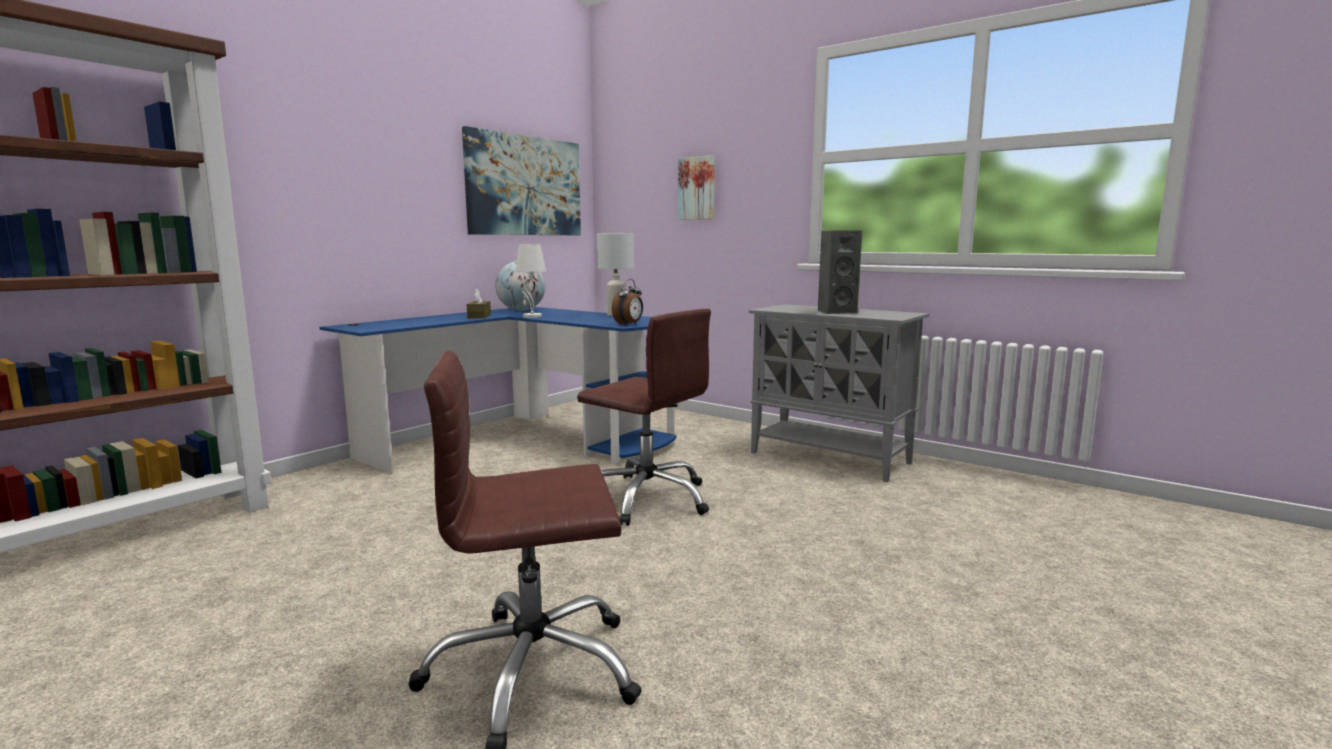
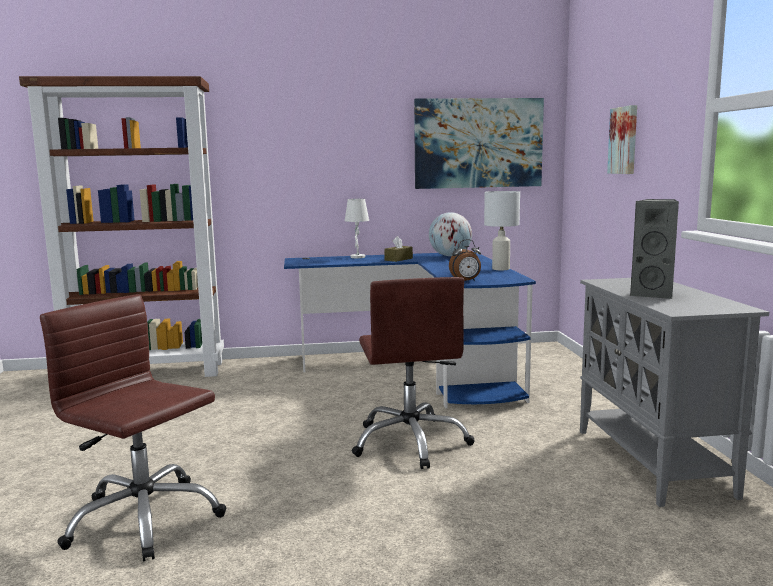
camera: 45 degrees right, 0 degrees up
(531, 316) = (431, 263): white table lamp -> white table lamp (357, 257)

